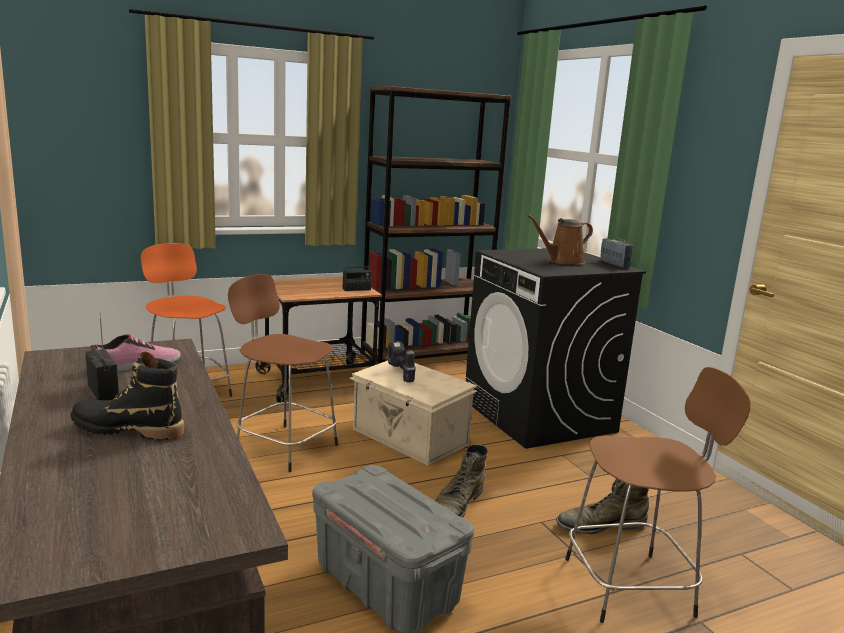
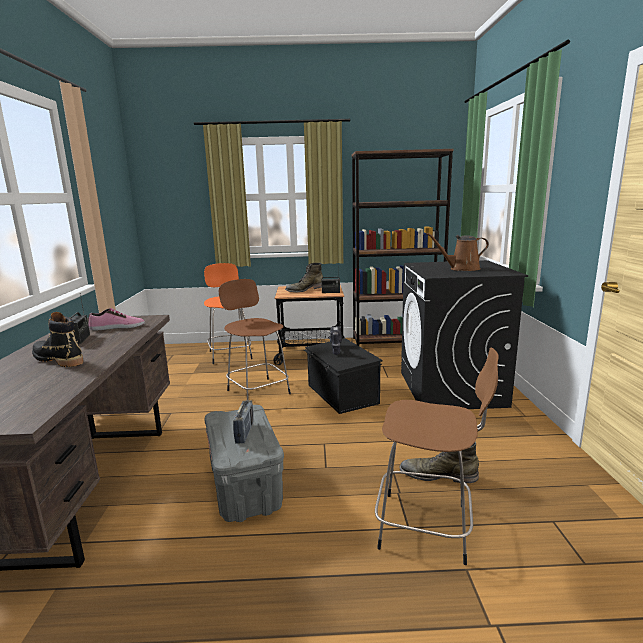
camera: 25 degrees right, 0 degrees up
(409, 438) = (341, 394): beige storage box -> black storage box
(456, 505) = (337, 443): green boot -> green boot (304, 289)
(614, 264) = (506, 270): radio -> radio (244, 432)

